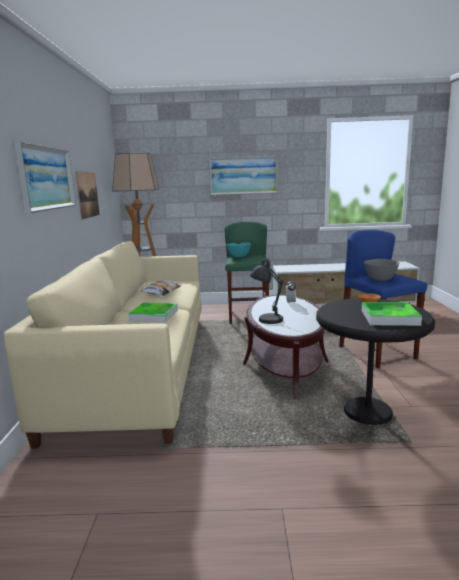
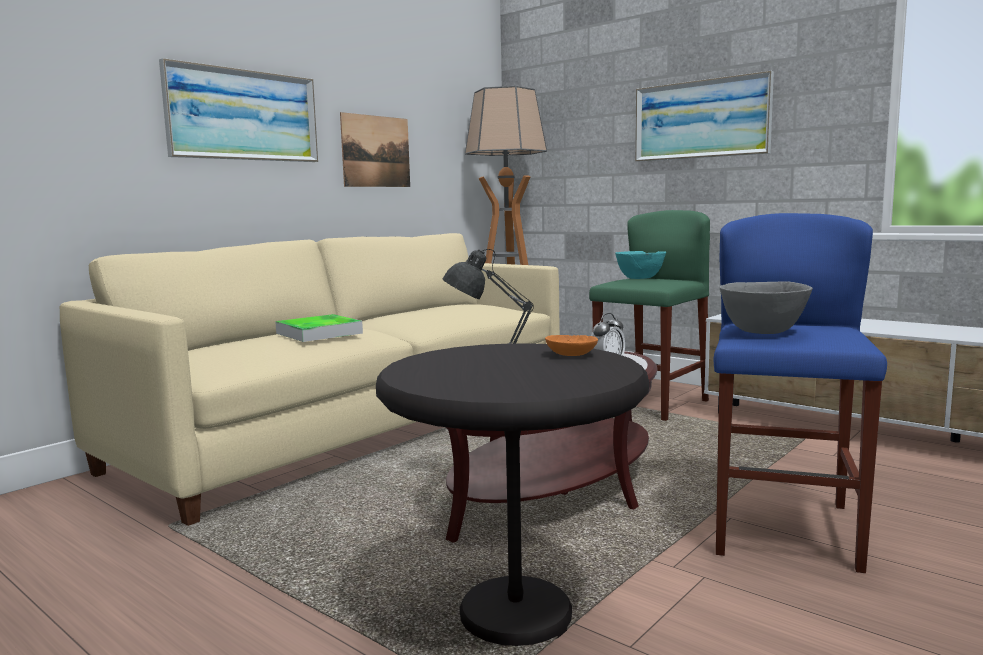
camera: 40 degrees right, 5 degrees down
(161, 292) = (425, 313): pillow -> none
(389, 317) = (503, 378): tray -> none

